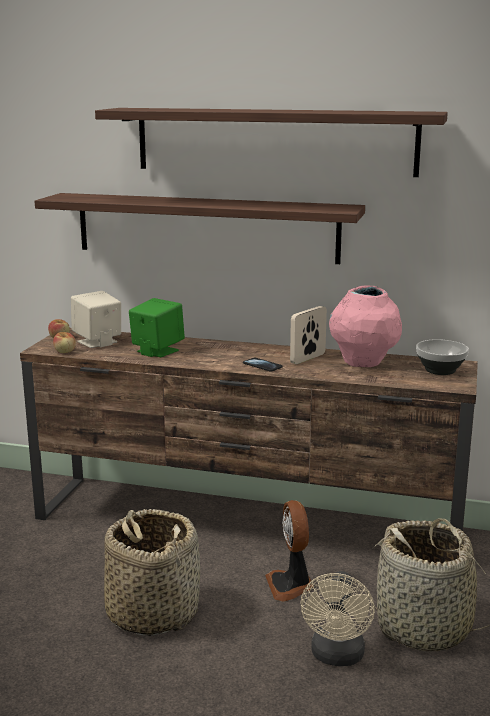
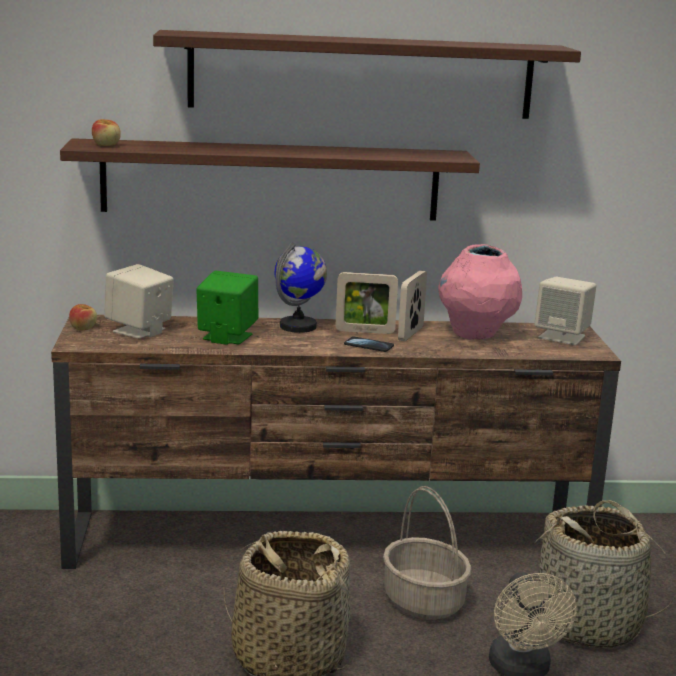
camera: 20 degrees left, 0 degrees up
(65, 351) = (111, 346): apple -> apple (106, 145)
(221, 347) = (298, 326): none -> globe
(271, 354) = (365, 331): none -> picture frame
(291, 585) = (424, 602): fan -> basket
(441, 370) = (562, 337): bowl -> beige speaker

